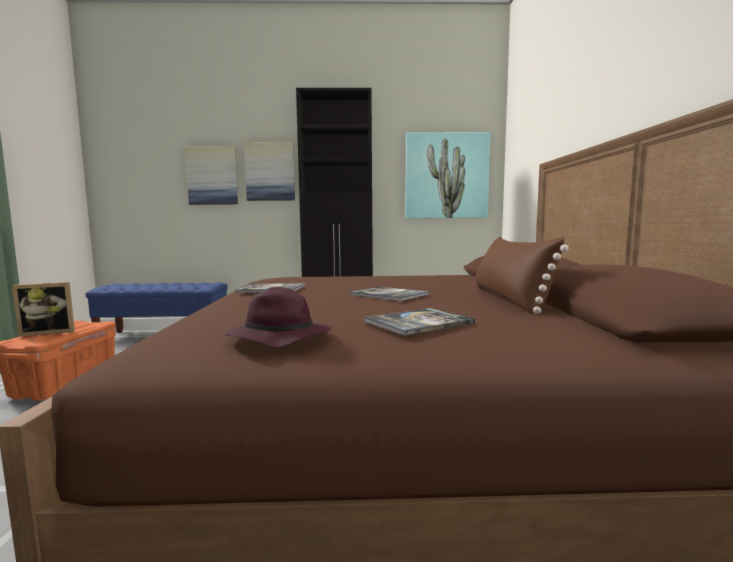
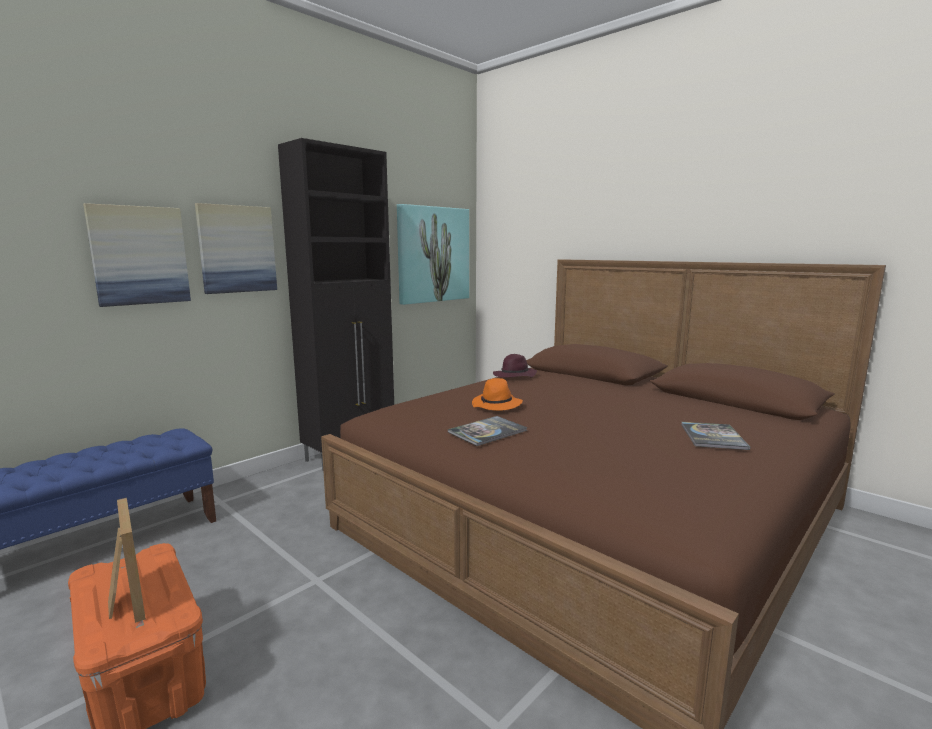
camera: 45 degrees left, 5 degrees up
(49, 332) = (125, 601): picture frame -> picture frame turned 60 degrees counterclockwise
(277, 338) = (712, 477): purple hat -> purple hat (514, 376)
(338, 282) = (497, 405): none -> orange hat
(388, 295) = (598, 413): book -> none
(509, 299) = (665, 398): brown pillow -> none

